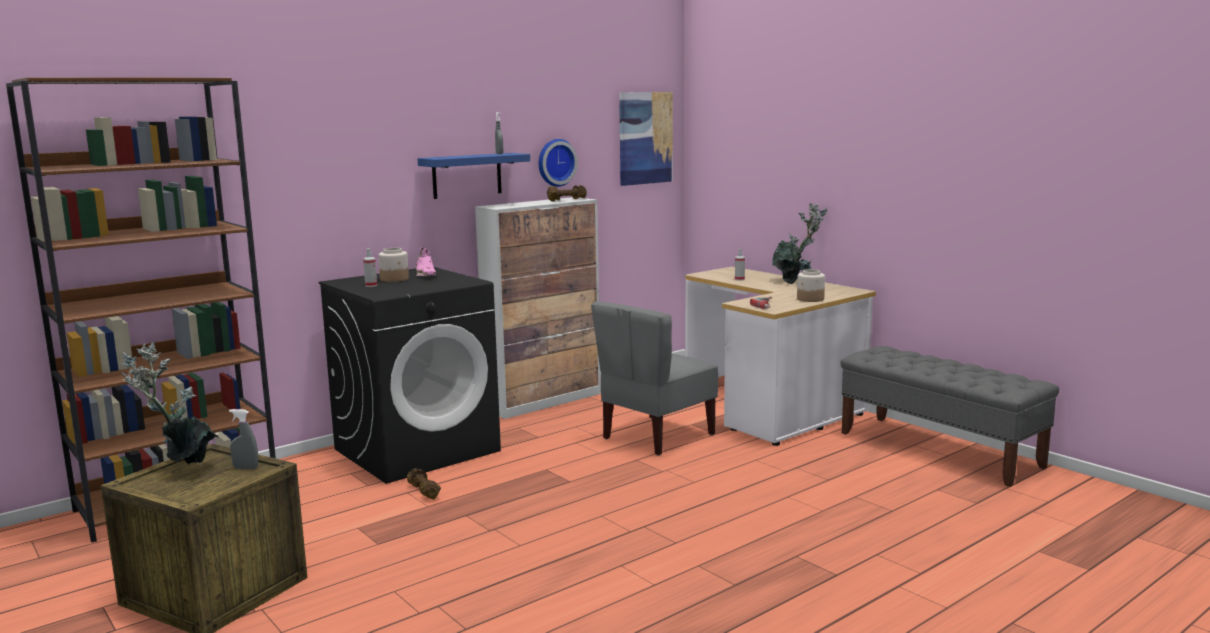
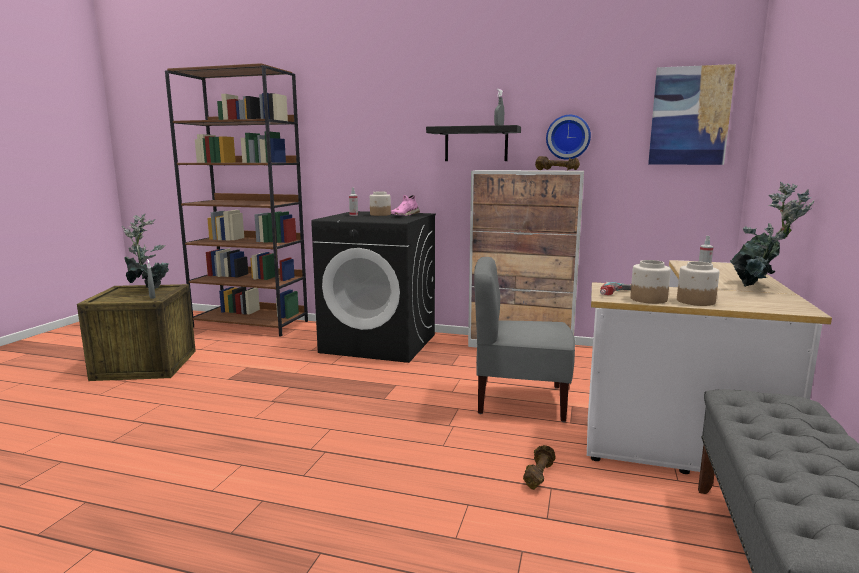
camera: 55 degrees right, 0 degrees up
(423, 492) = (315, 365): brown dumbbell -> brown dumbbell (538, 475)
(467, 175) = (476, 144): blue shelf -> black shelf
(790, 304) = (648, 299): none -> jar

